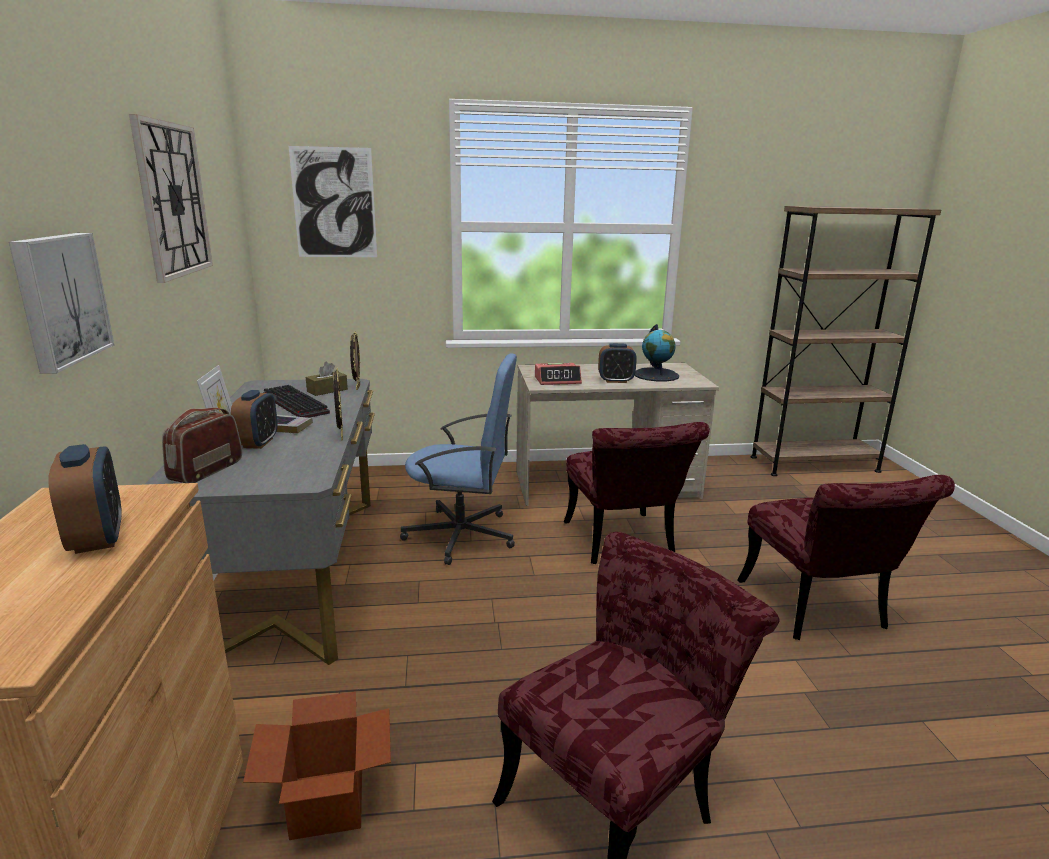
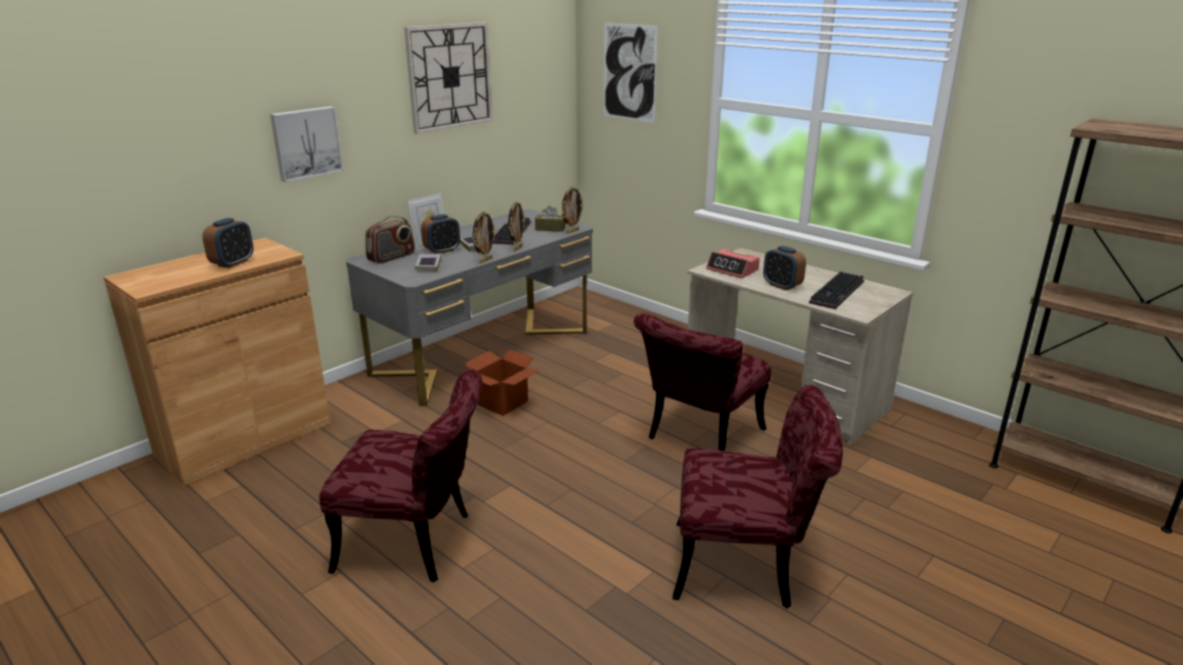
camera: 50 degrees right, 5 degrees up
(206, 470) = (391, 257): radio -> radio turned 150 degrees clockwise
(284, 462) = (428, 265): none -> book
(327, 803) = (328, 458): cardboard box -> cardboard box (502, 403)
(344, 416) = (517, 249): none -> picture frame
(462, 535) = (604, 377): blue office chair -> none
(656, 375) = (838, 293): globe -> keyboard
(820, 612) = (747, 566): red chair -> red chair turned 120 degrees counterclockwise

